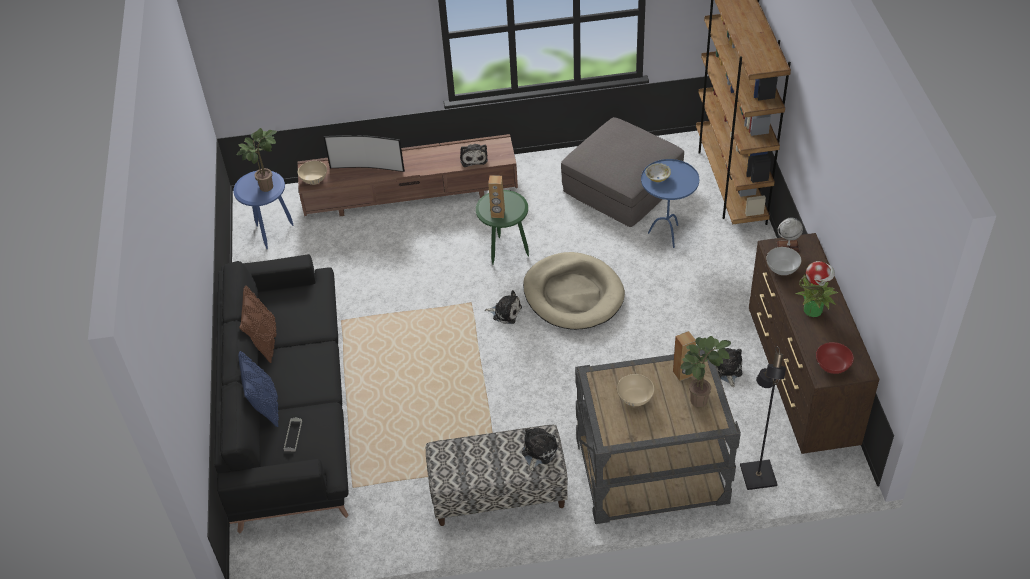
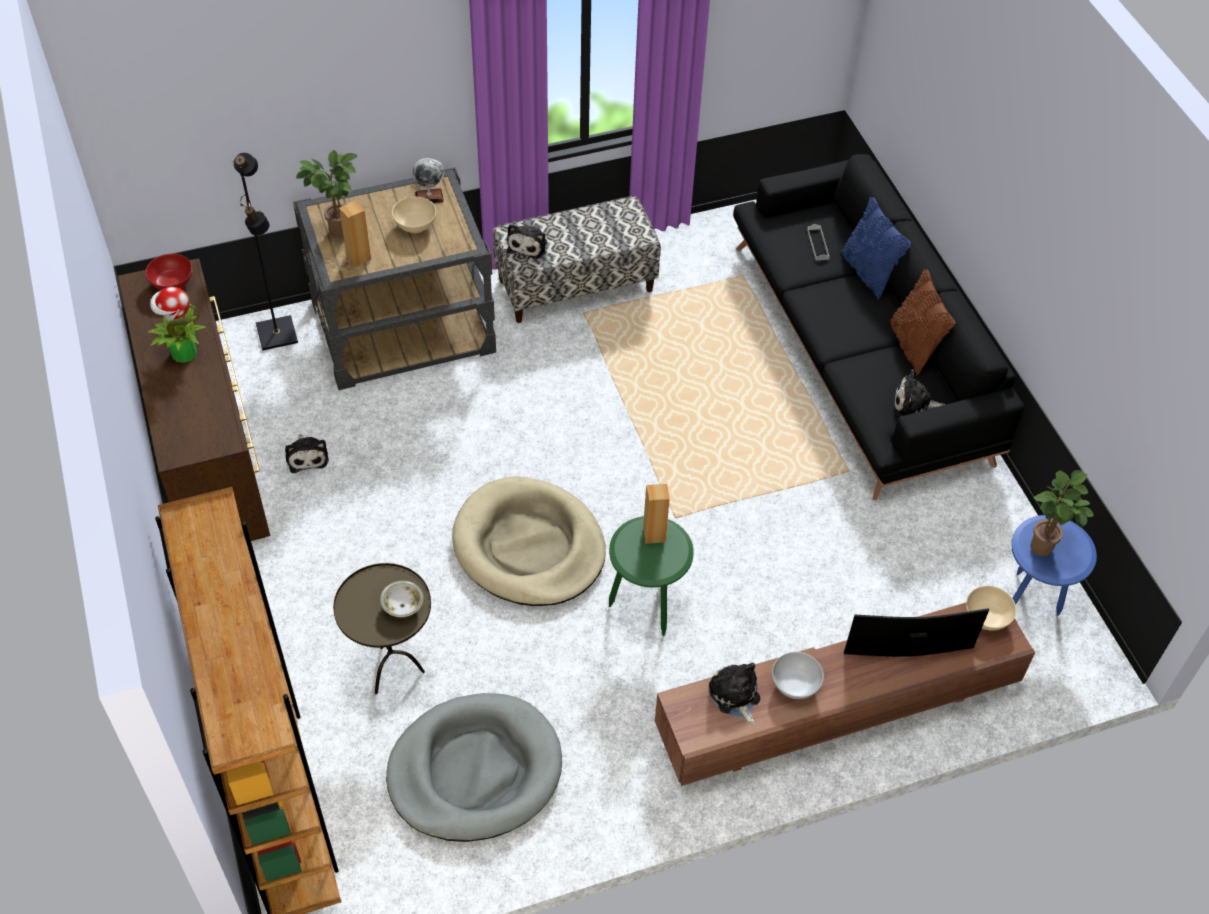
camera: 165 degrees right, 5 degrees up
(505, 312) = (622, 508): plush toy -> plush toy (914, 404)
(622, 185) = (475, 771): grey ottoman -> grey dog bed
(666, 235) = (393, 671): blue side table -> brown side table
(782, 269) = (217, 407): white bowl -> white bowl (794, 685)
(788, 246) = (204, 444): globe -> globe (429, 197)

